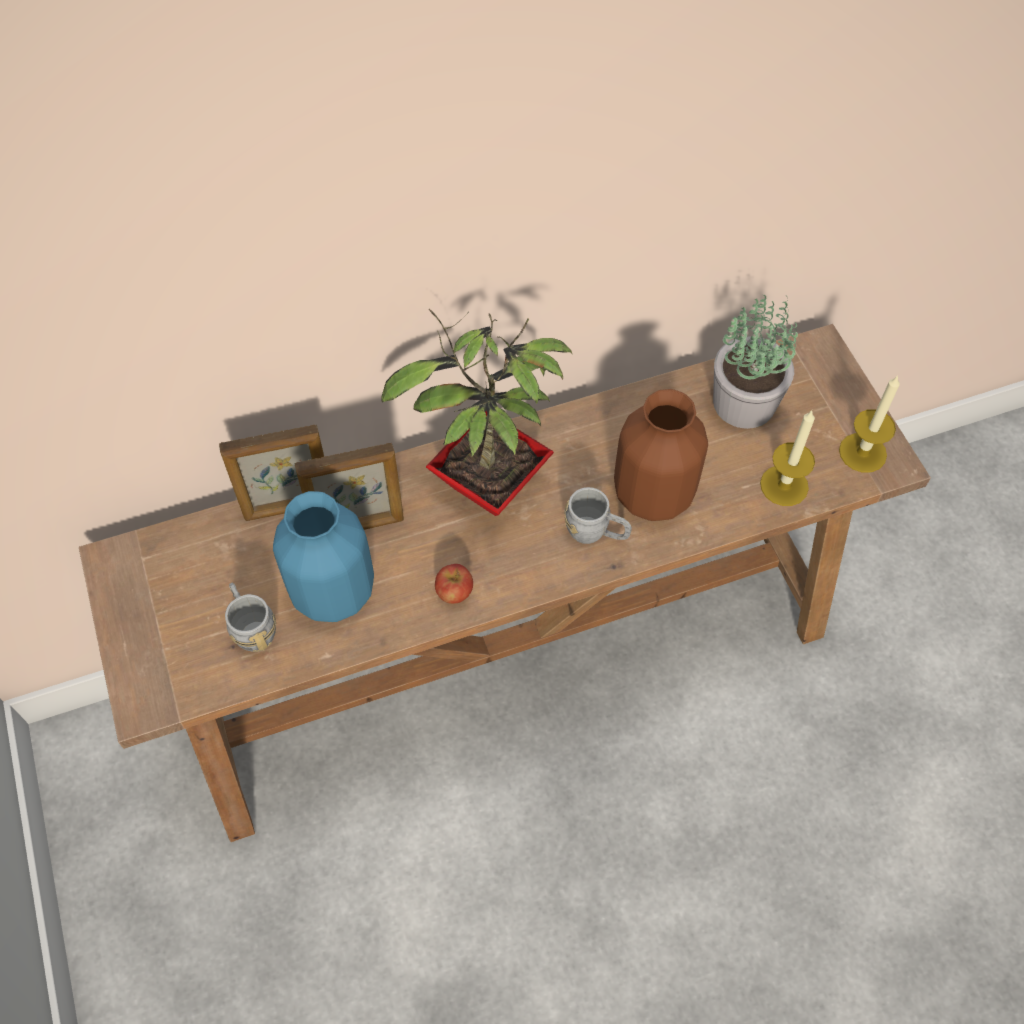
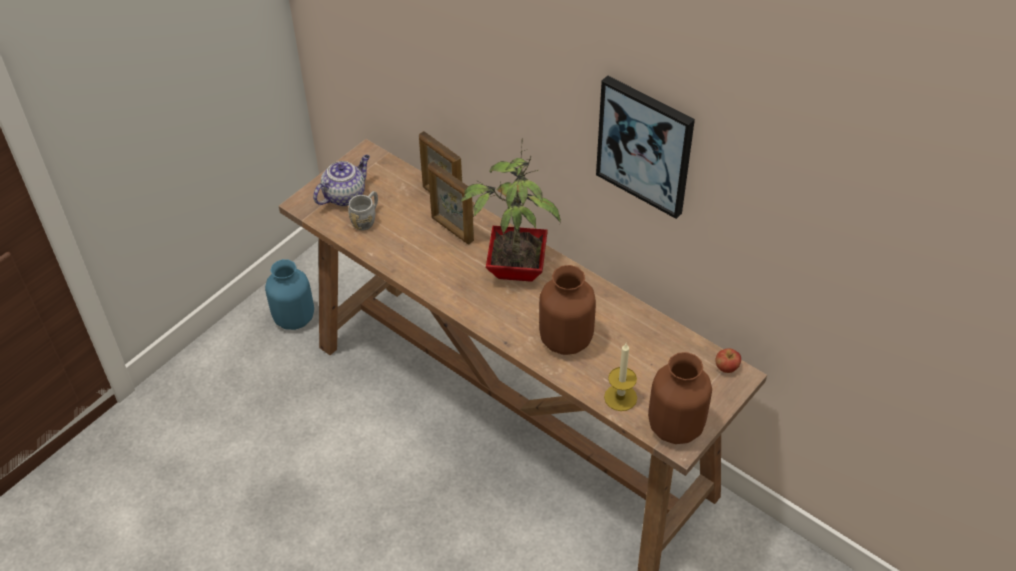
camera: 60 degrees right, 10 degrees down
(176, 633) = (345, 195): none -> teapot
(333, 593) = (406, 239): blue vase -> blue vase (293, 318)
(454, 592) = (440, 284): apple -> apple (726, 367)
(596, 533) = (521, 326): grey mug -> none
(632, 162) = (645, 145): none -> picture
(743, 401) = (666, 354): potted plant -> none
(862, 452) = (676, 427): candle -> brown vase

